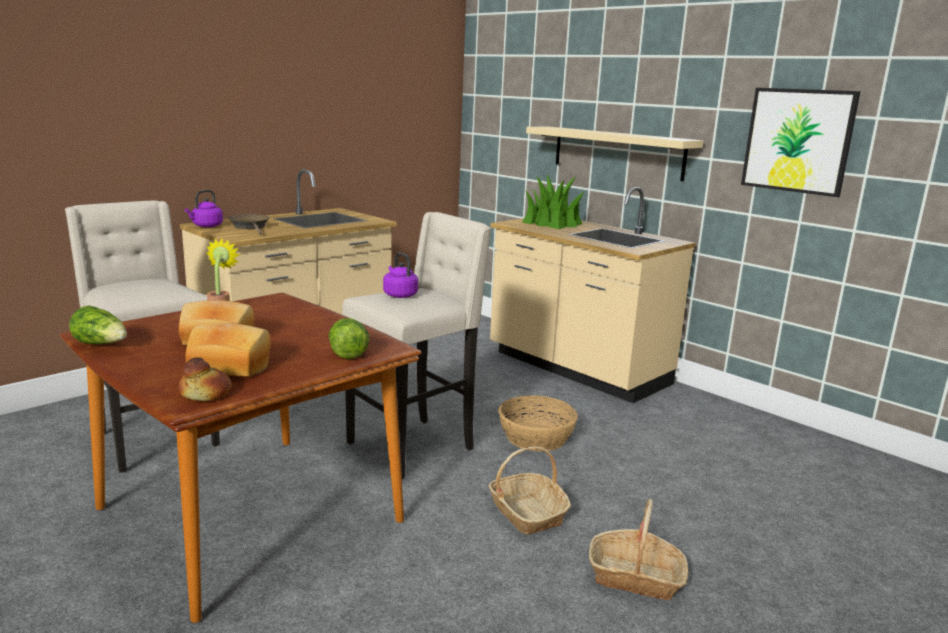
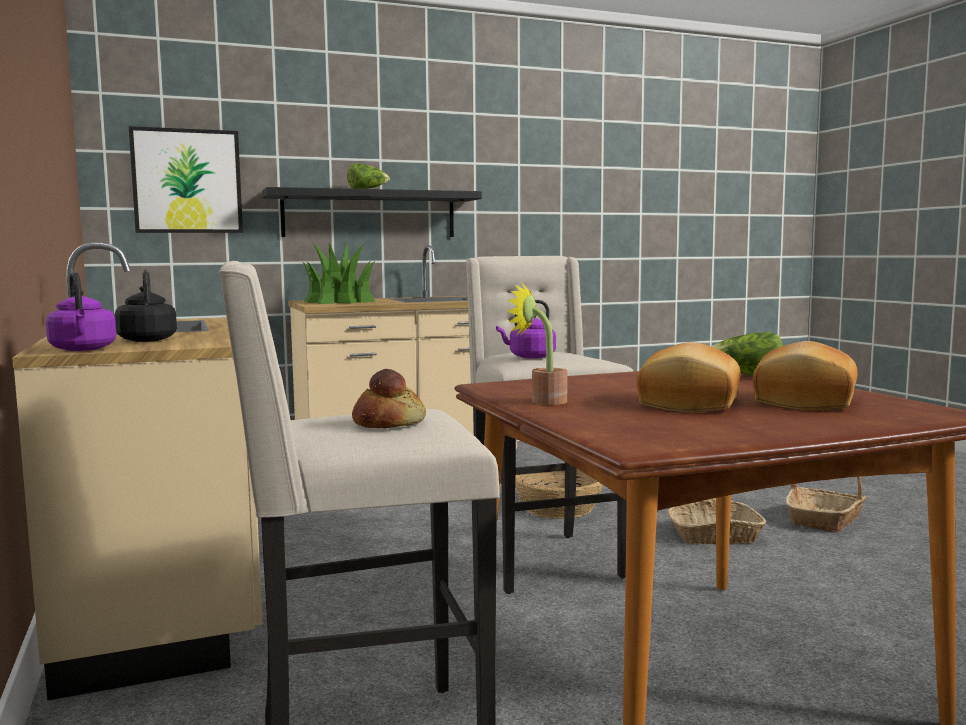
camera: 65 degrees left, 10 degrees down
(102, 344) = (708, 439): lettuce -> lettuce (367, 189)
(206, 393) = (908, 408): bread -> bread (388, 422)
(251, 227) = (147, 340): brown frying pan -> black kettle
(617, 152) = (369, 214): beige shelf -> black shelf
(798, 141) = (551, 188): picture -> picture (187, 181)

